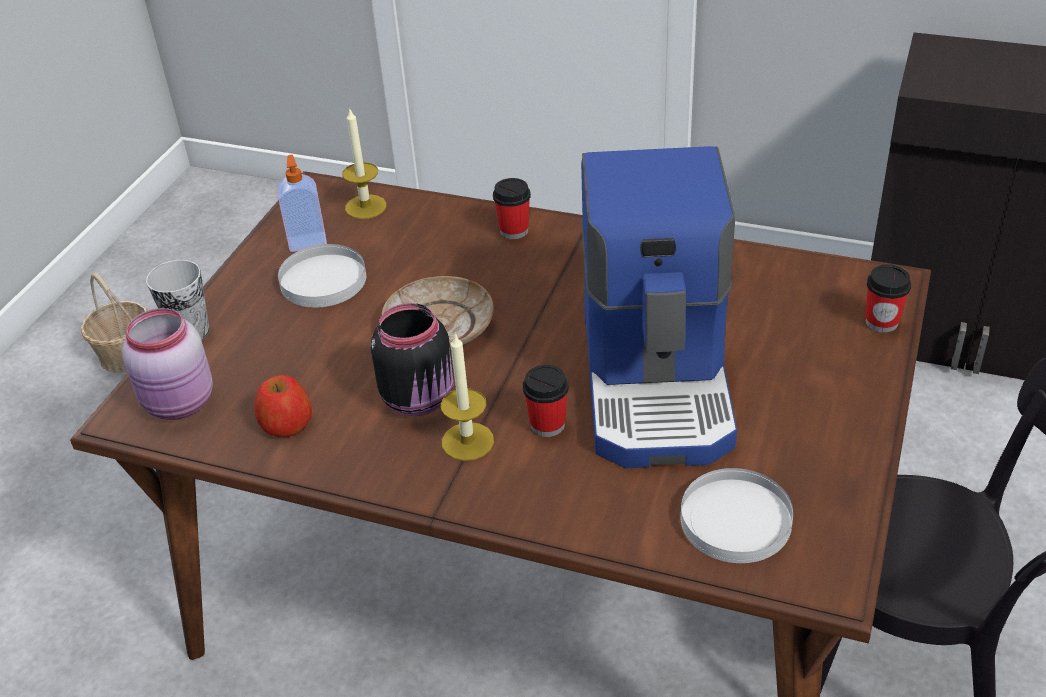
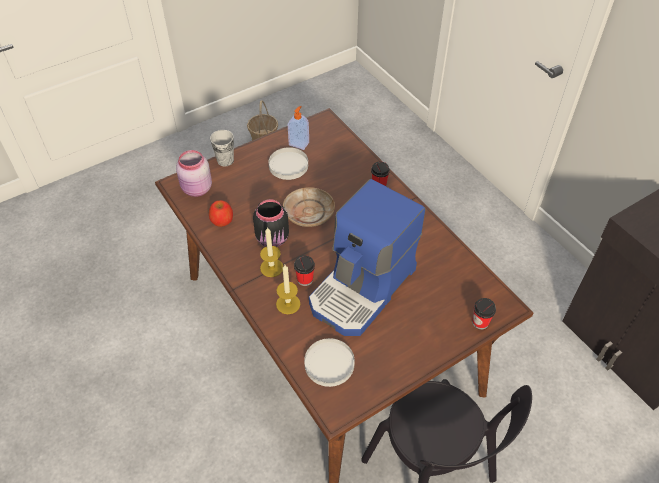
camera: 35 degrees right, 10 degrees up
(365, 207) = (335, 139): candle -> candle (288, 304)

